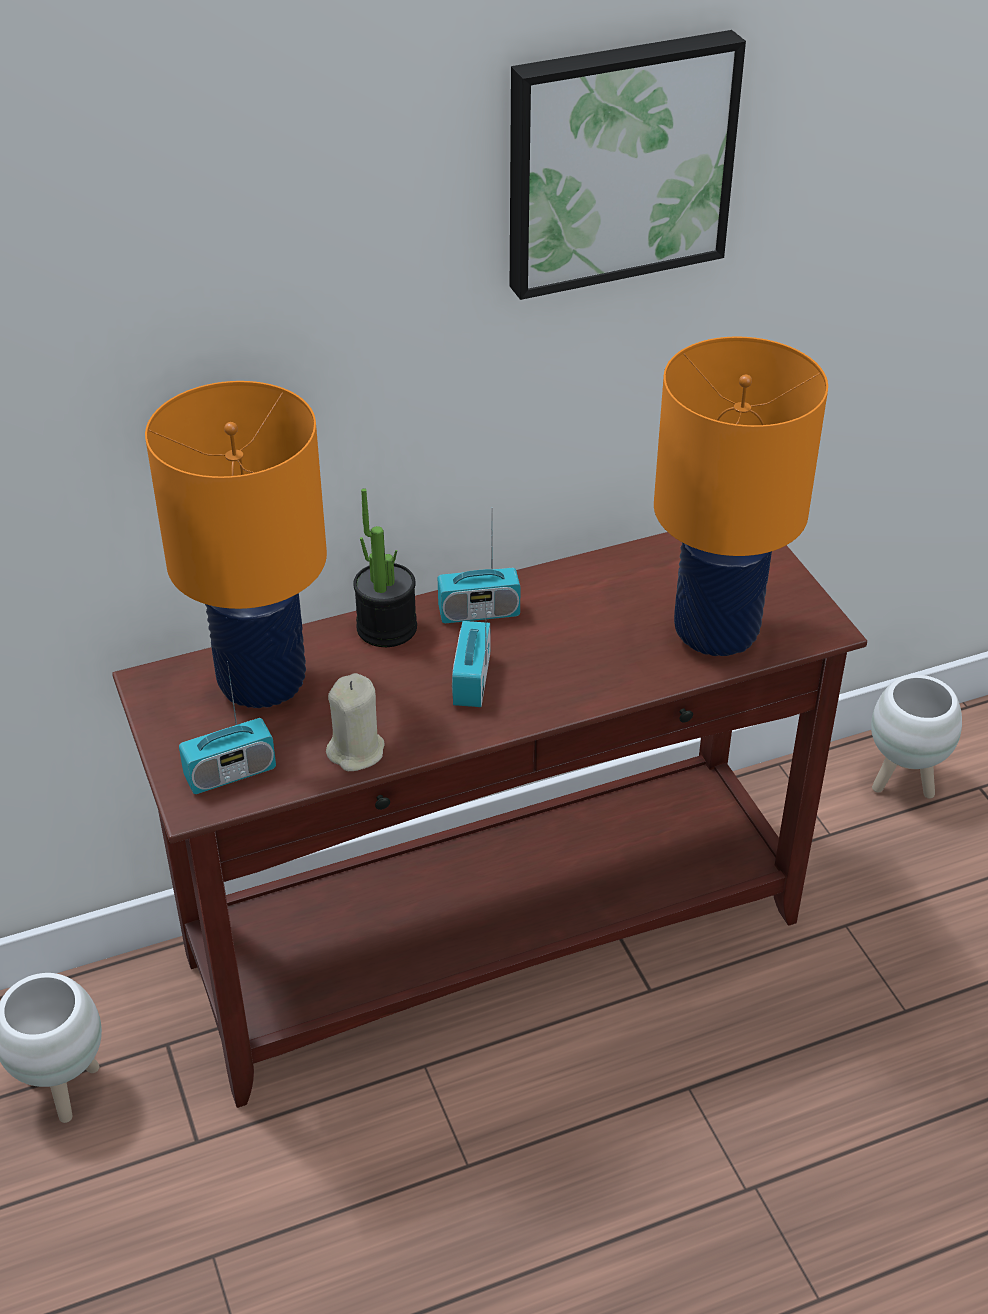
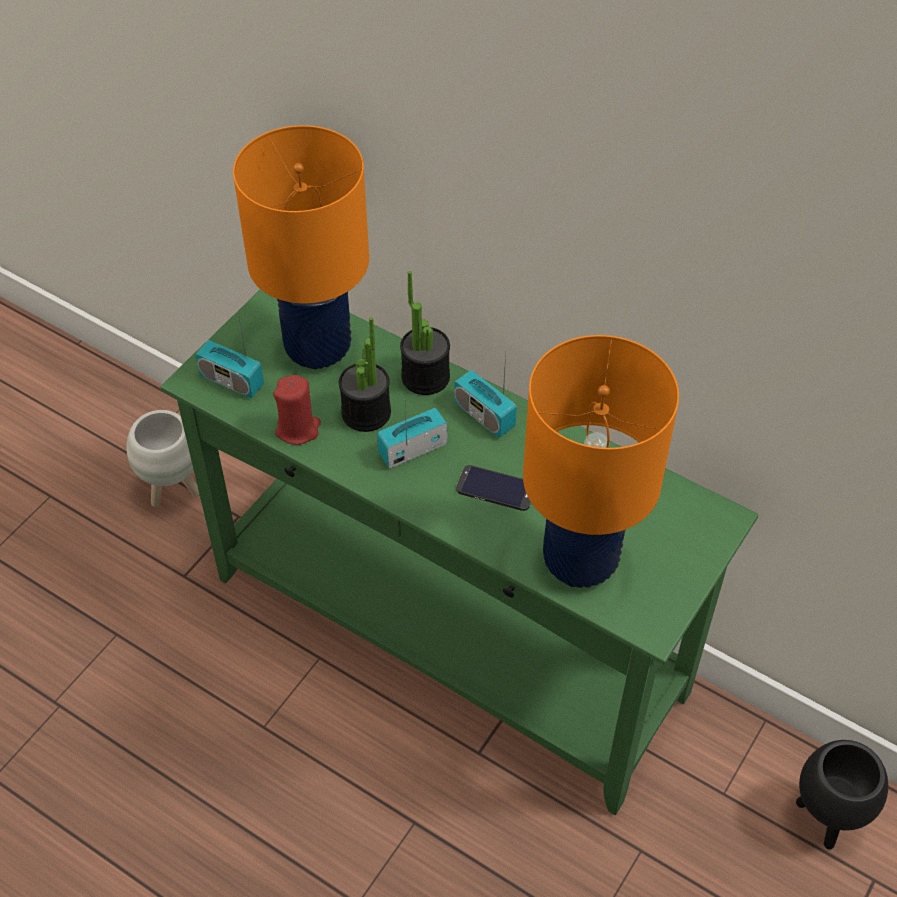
camera: 55 degrees right, 10 degrees up
(356, 751) = (298, 429): beige candle -> red candle
(388, 691) = (366, 413): none -> potted plant
(496, 936) = (451, 634): brown console table -> green console table
(577, 648) = (496, 488): none -> phone
(617, 161) = (675, 161): picture -> none
(903, 782) = (826, 819): white planter -> black planter

